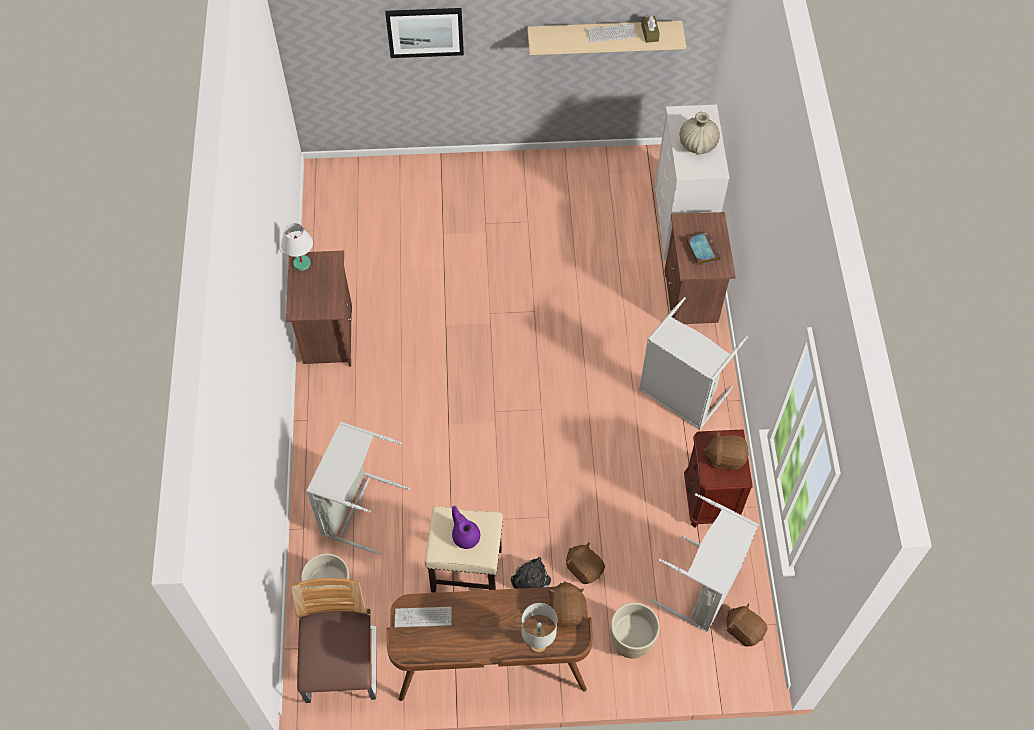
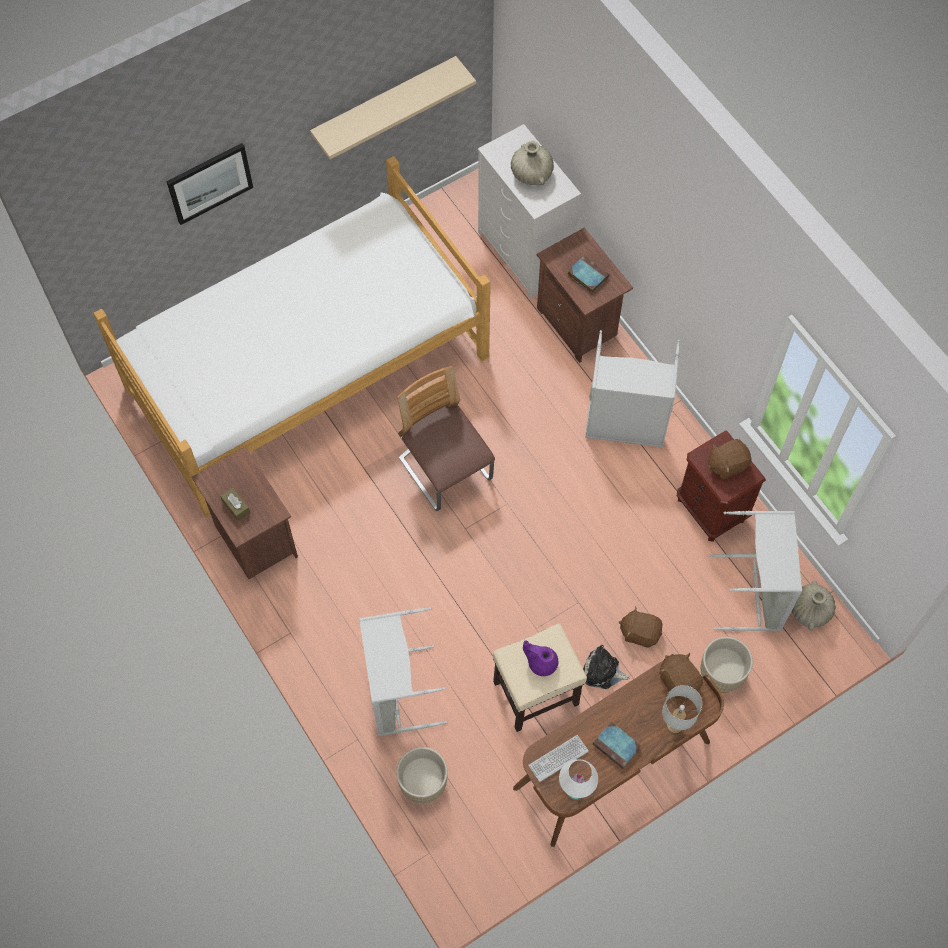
camera: 30 degrees left, 5 degrees up
(302, 263) = (213, 481): white table lamp -> white table lamp (576, 788)
(342, 665) = (479, 845): chair -> chair (445, 470)
(449, 232) = (306, 371): none -> bed
(478, 635) = (617, 746): none -> book
(611, 34) = (397, 101): keyboard -> none
(649, 33) = (433, 83): brown tissue box -> brown tissue box (236, 506)
(744, 630) = (810, 611): brown plush toy -> beige vase

